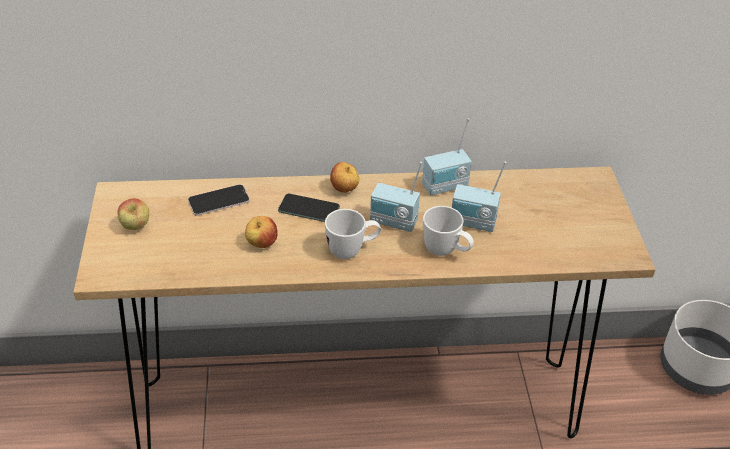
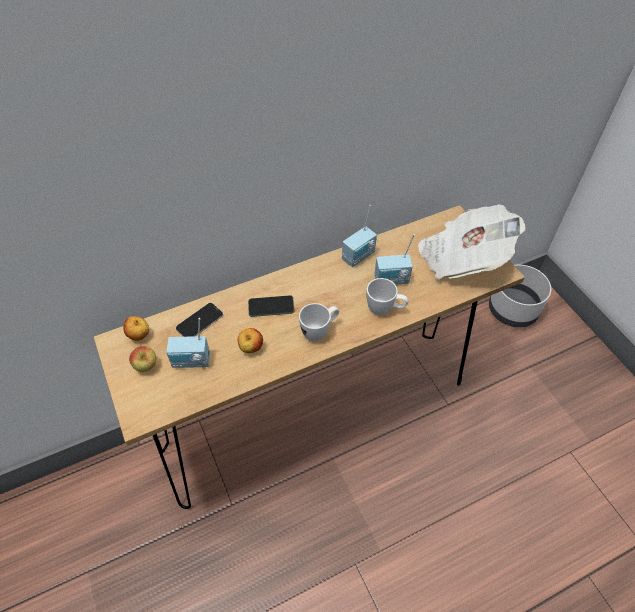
camera: 20 degrees left, 10 degrees up
(344, 189) = (289, 281): apple -> apple (139, 335)
(393, 223) = (337, 298): radio -> radio (191, 362)
(580, 225) = (462, 258): none -> newspaper

